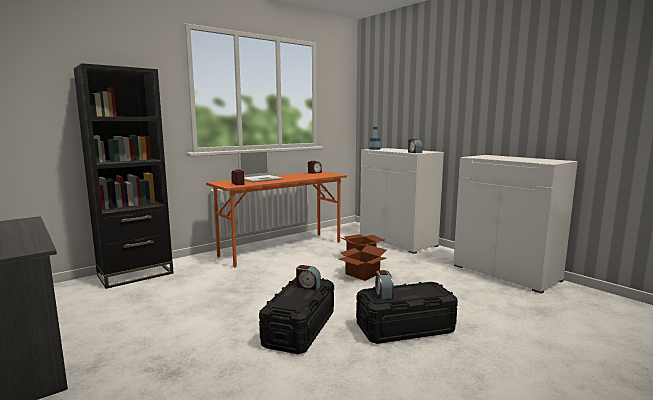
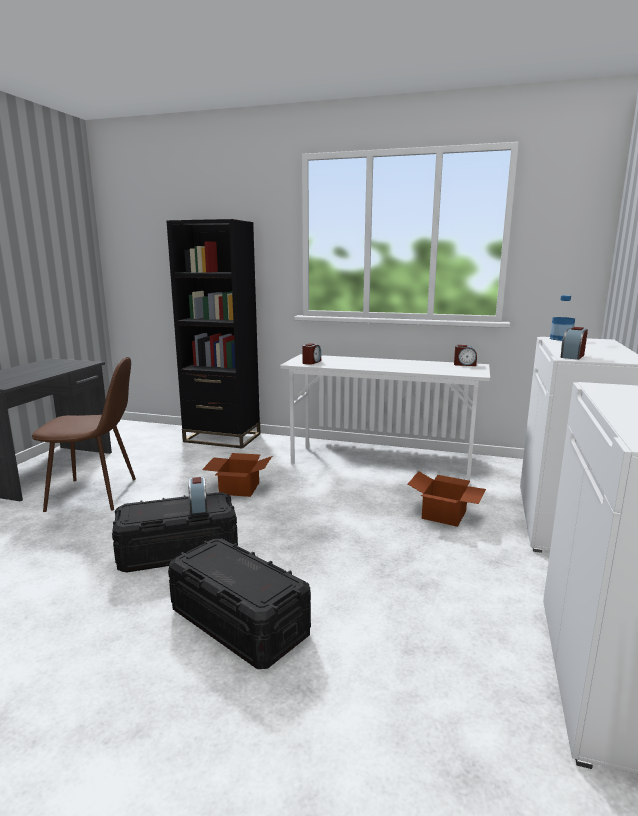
camera: 55 degrees right, 5 degrees up
(138, 345) = (95, 494): none -> brown chair
(261, 179) = (360, 361): laptop -> none
(282, 249) = (381, 464): orange desk -> white desk
(361, 274) = (378, 536): cardboard box -> cardboard box (238, 488)
(383, 293) = (213, 555): alarm clock -> none

